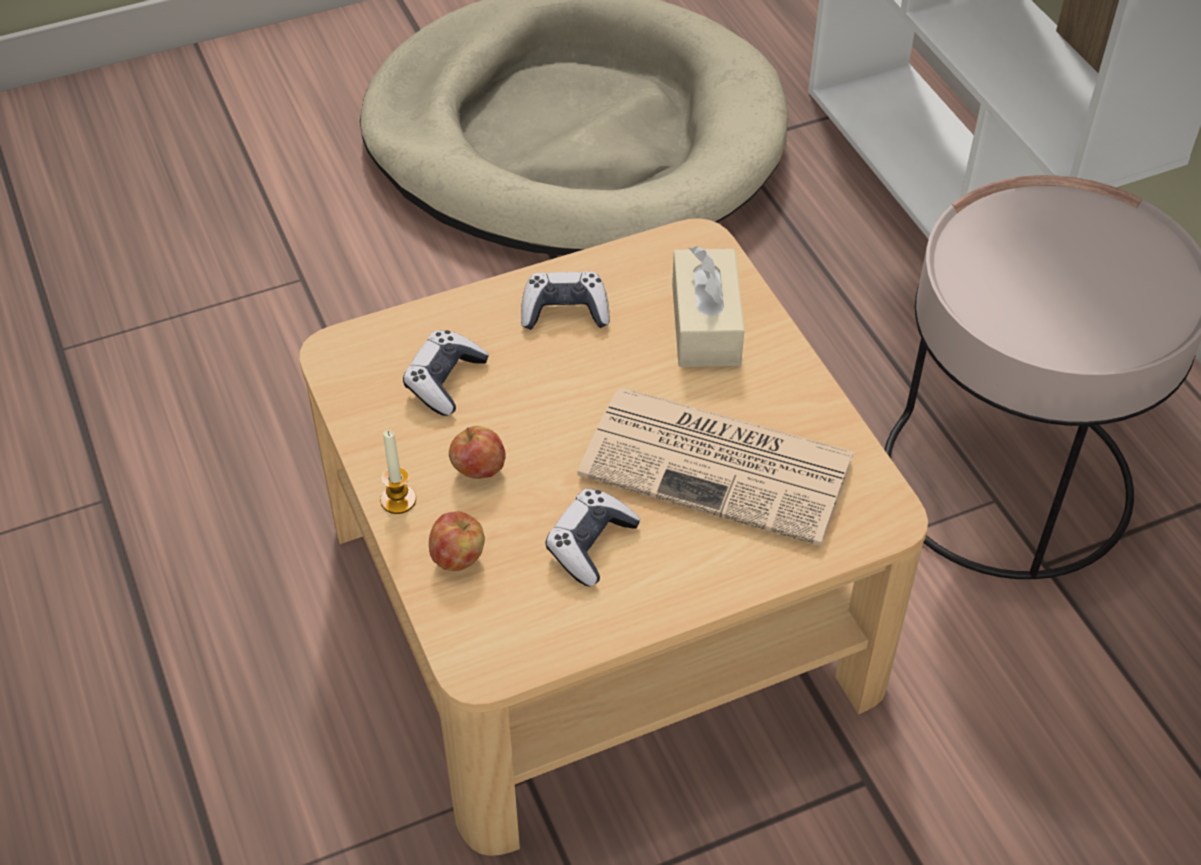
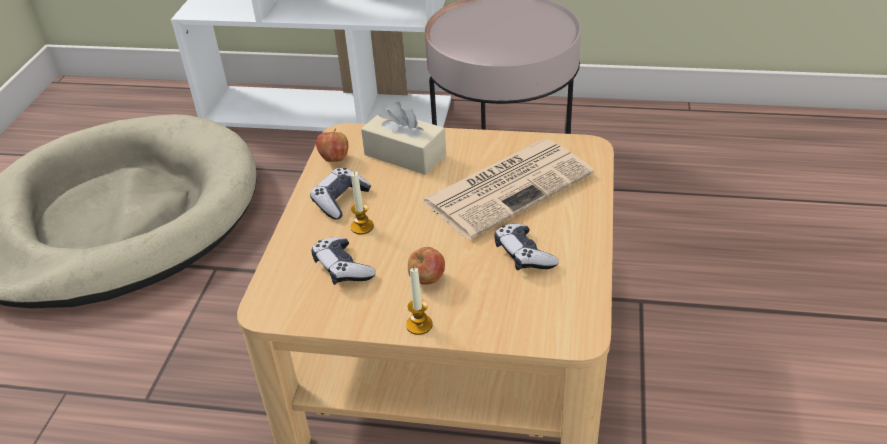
camera: 55 degrees left, 10 degrees down
(458, 557) = (488, 314): apple -> apple (334, 159)
(530, 359) = (362, 227): none -> candle

